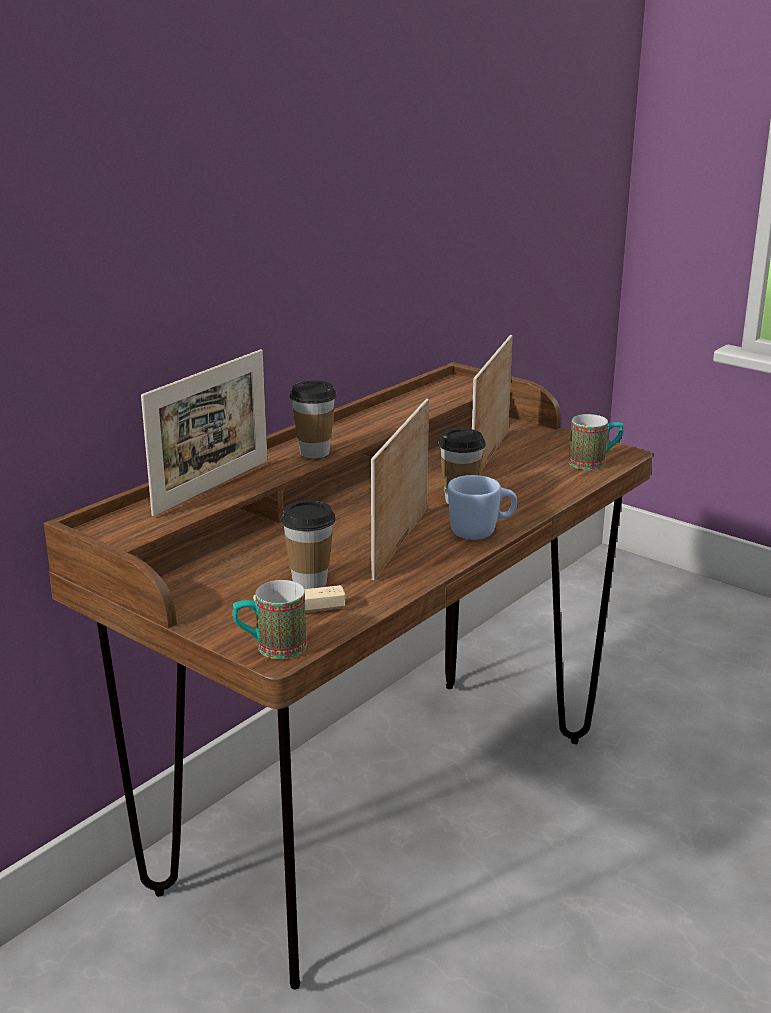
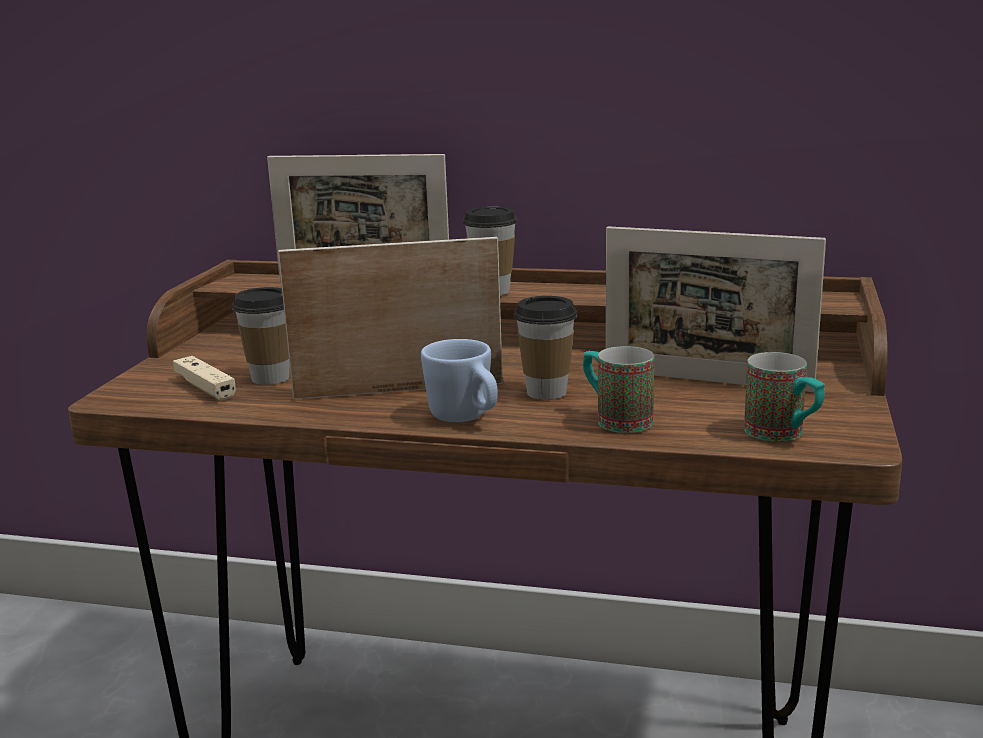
camera: 65 degrees right, 5 degrees down
(270, 648) = (122, 394): mug -> mug (615, 419)
(490, 456) = (706, 380): picture frame -> picture frame turned 150 degrees counterclockwise

